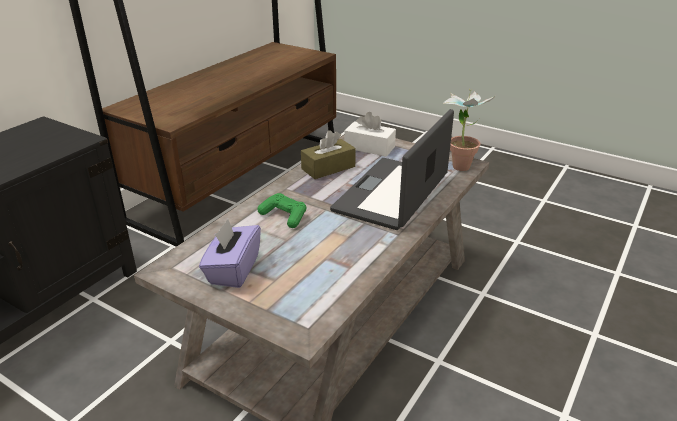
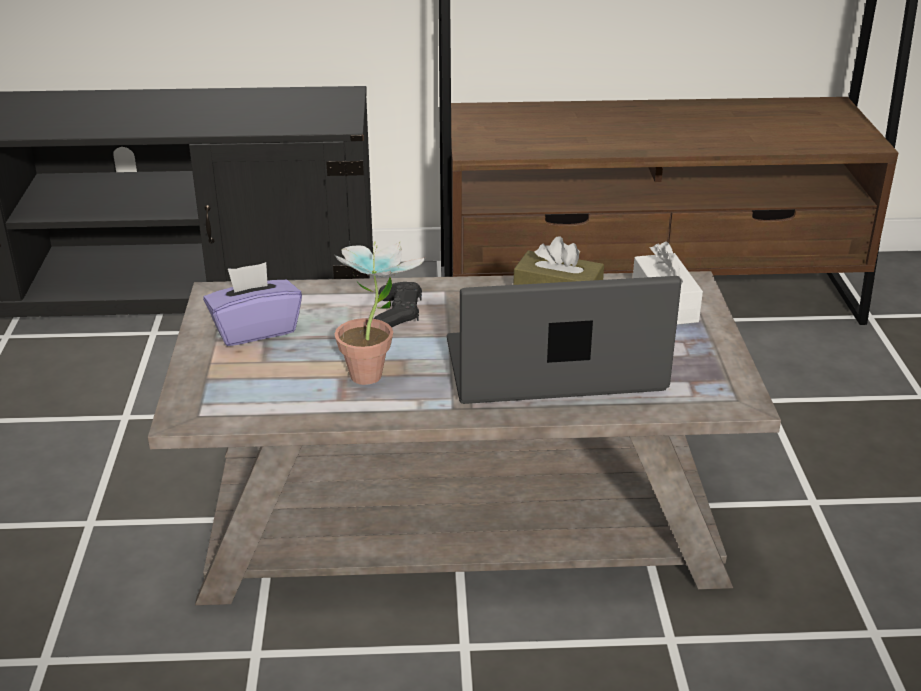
camera: 55 degrees right, 0 degrees up
(284, 216) = (398, 315): green game controller -> black game controller
(461, 164) = (731, 395): potted plant -> potted plant (377, 373)

